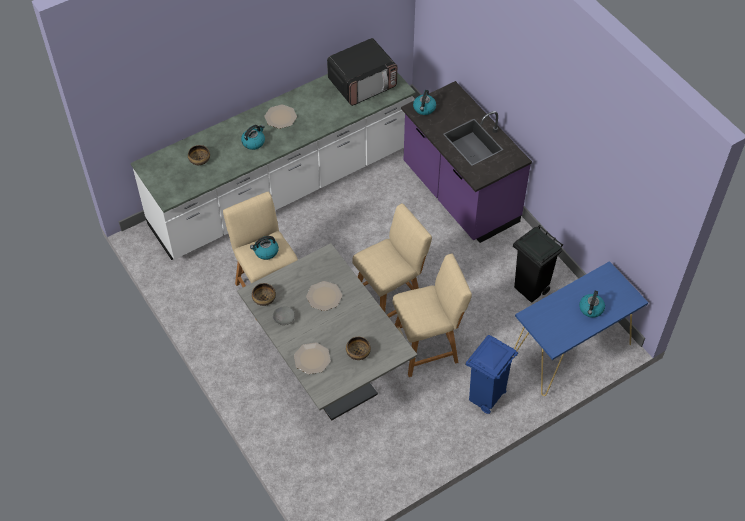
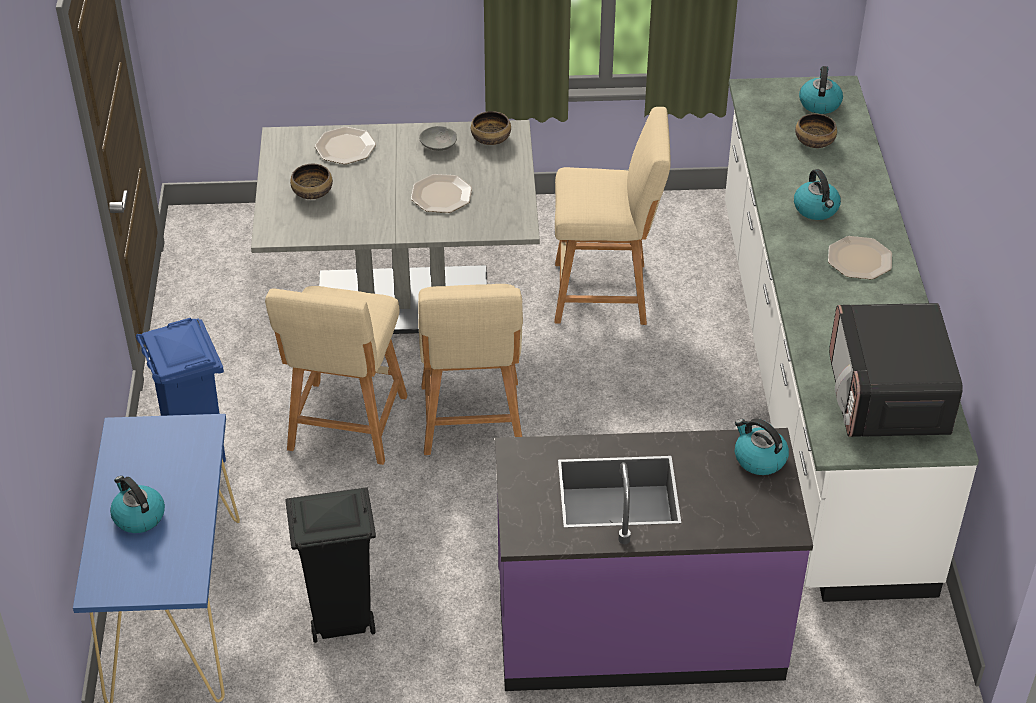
camera: 120 degrees right, 10 degrees down
(266, 252) = (594, 190): kettle -> kettle (819, 103)

